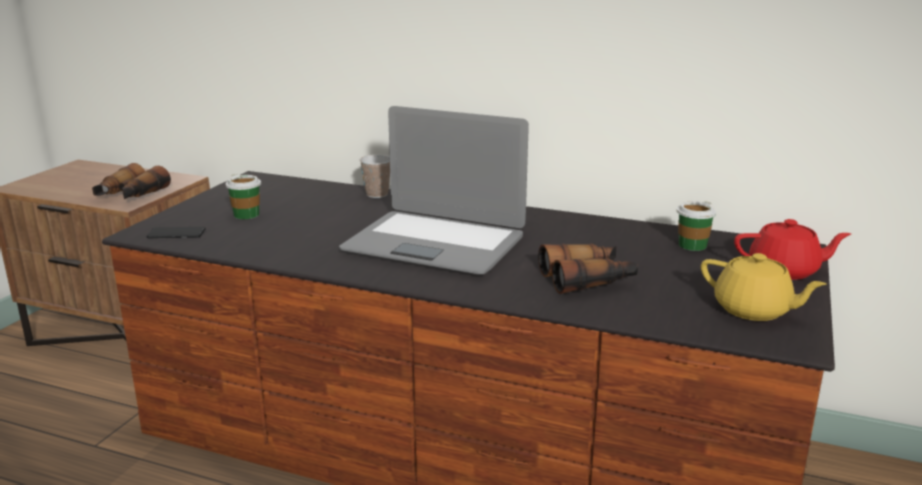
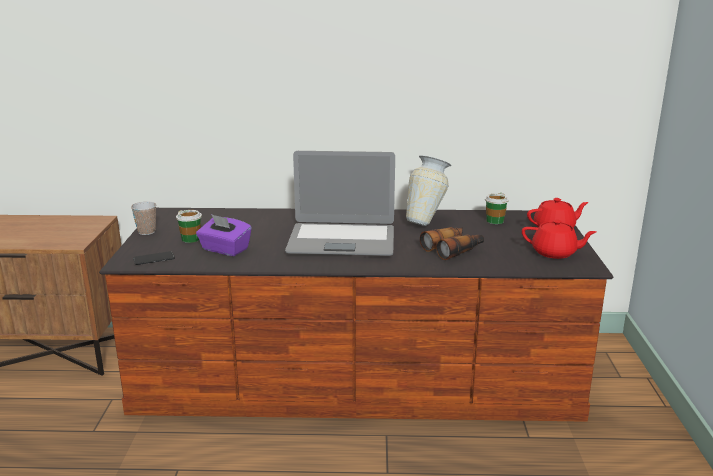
camera: 20 degrees left, 0 degrees up
(130, 195) = (70, 237): binoculars -> none
(272, 234) = (225, 249): none -> purple tissue box
(377, 194) = (269, 213): cup -> cup (146, 232)
(584, 233) = (427, 222): none -> vase
(753, 310) = (555, 253): yellow teapot -> red teapot

